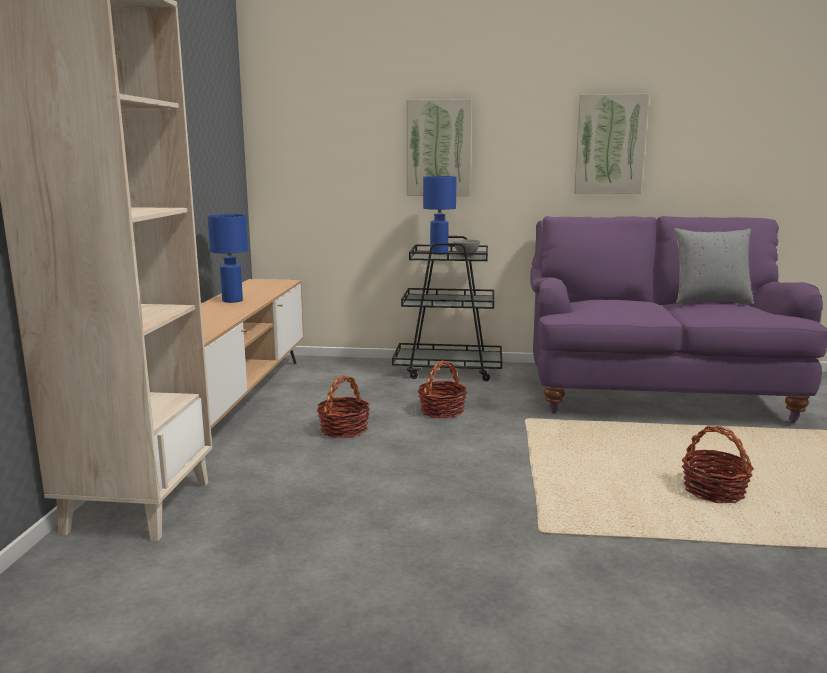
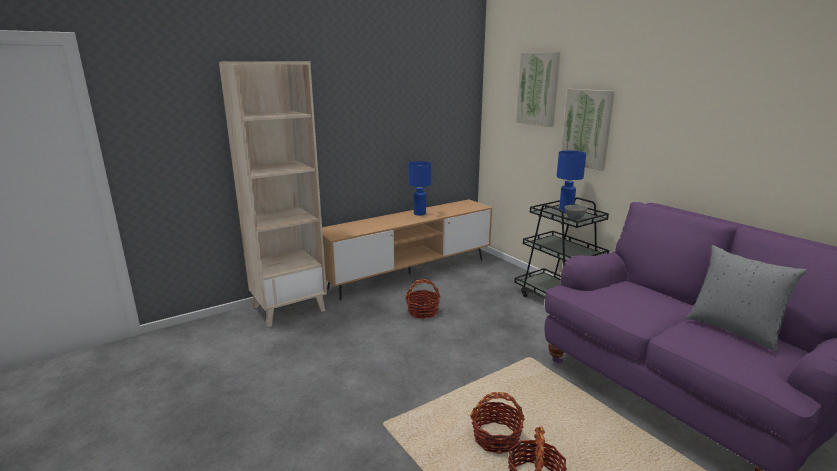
camera: 50 degrees right, 5 degrees up
(442, 411) = (493, 326): basket -> basket (496, 438)
(610, 144) = (731, 143): picture -> picture (538, 89)

